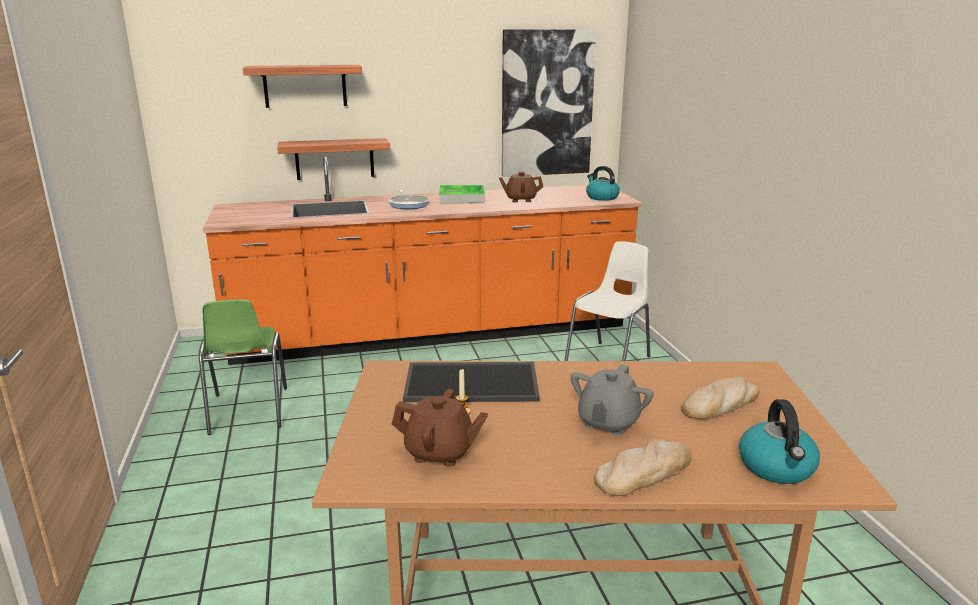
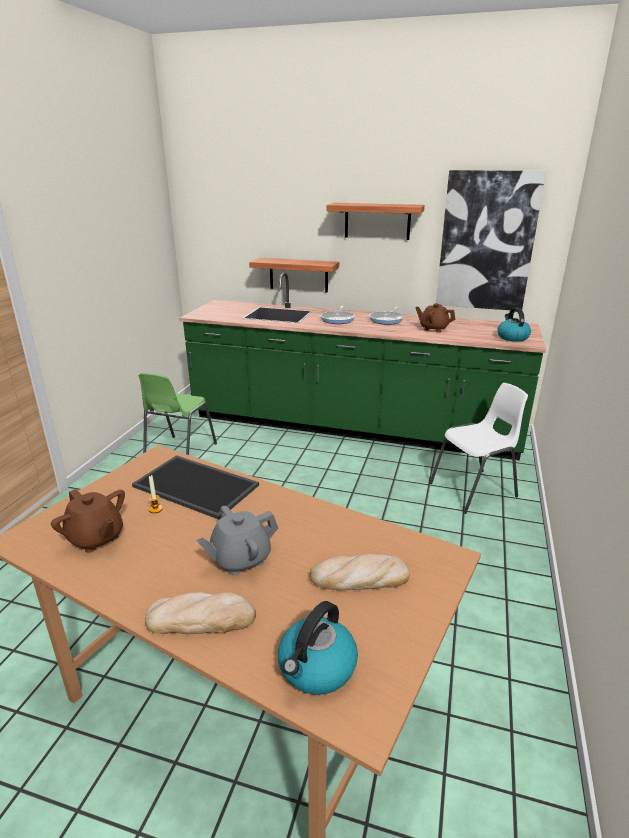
camera: 30 degrees right, 5 degrees up
(305, 86) = (280, 215): shelf -> shelf (377, 221)
(433, 334) = (351, 427): orange counter -> green counter
(461, 198) = (387, 320): tray -> frying pan

